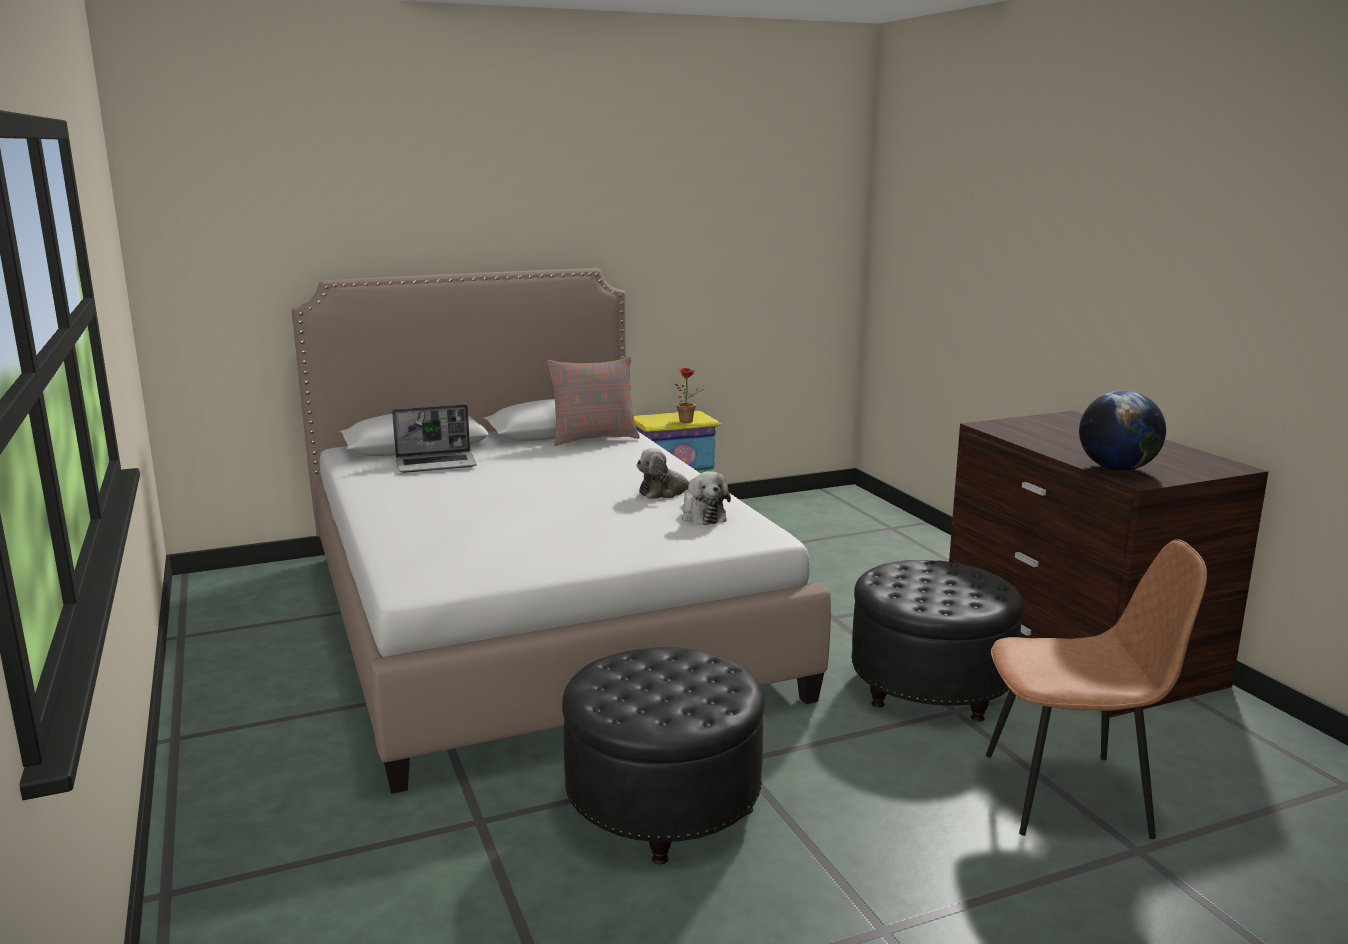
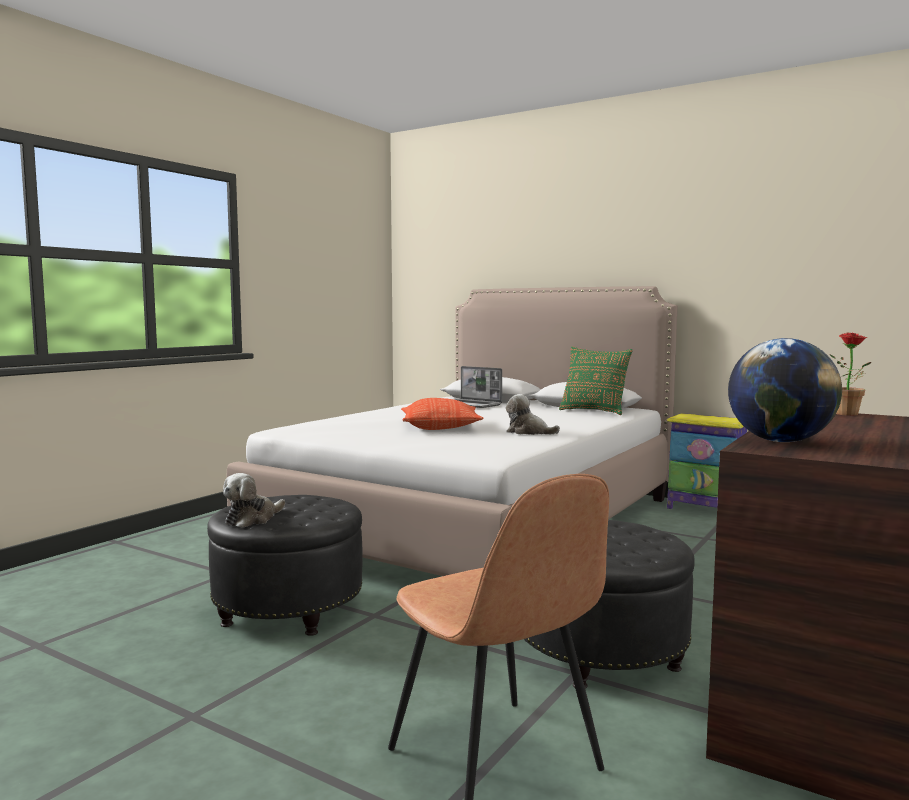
camera: 55 degrees right, 10 degrees down
(568, 515) = (440, 428): none -> orange pillow
(594, 439) = (594, 411): grey pillow -> green pillow
(689, 421) = (712, 420): potted plant -> potted plant (850, 414)
(702, 515) = (501, 442): plush toy -> plush toy (252, 519)

